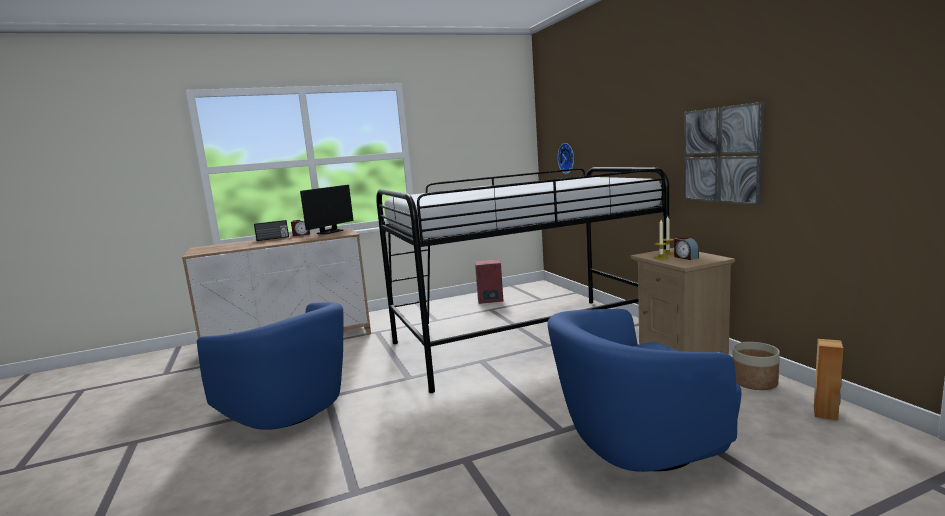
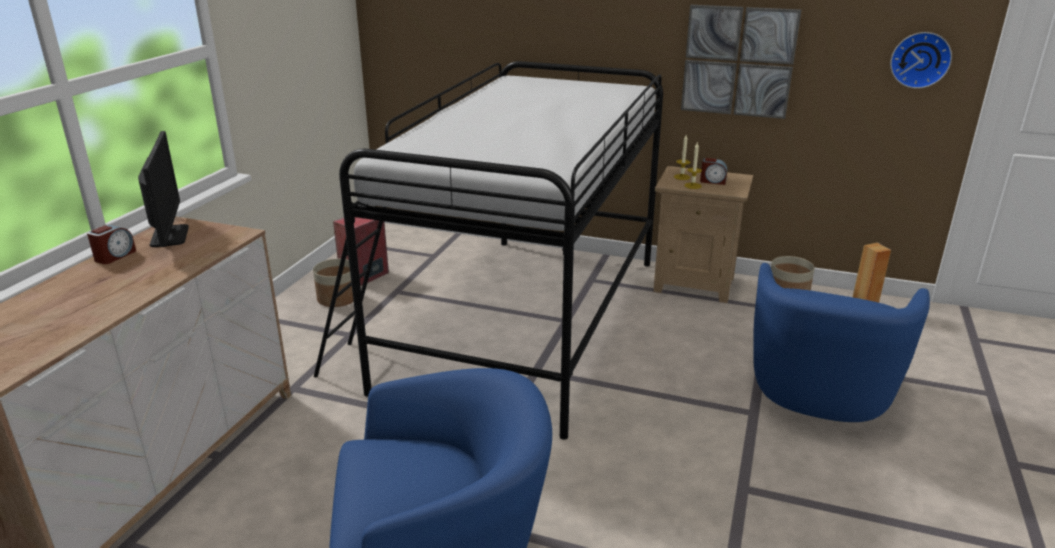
camera: 50 degrees left, 15 degrees up
(273, 238) = (73, 282): radio -> none
(460, 305) = (337, 298): none -> planter
(567, 158) = (443, 40): wall clock -> wall clock (920, 59)

